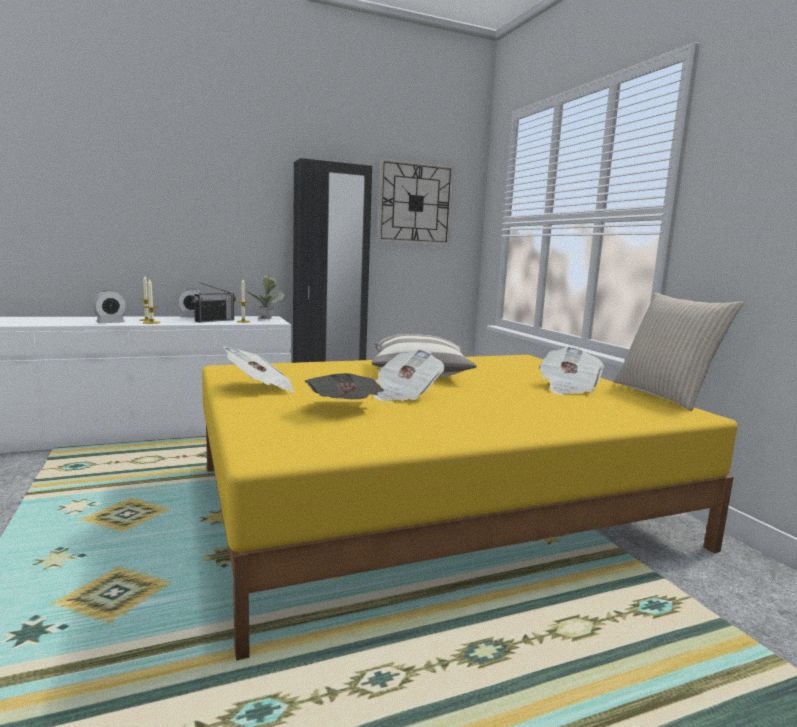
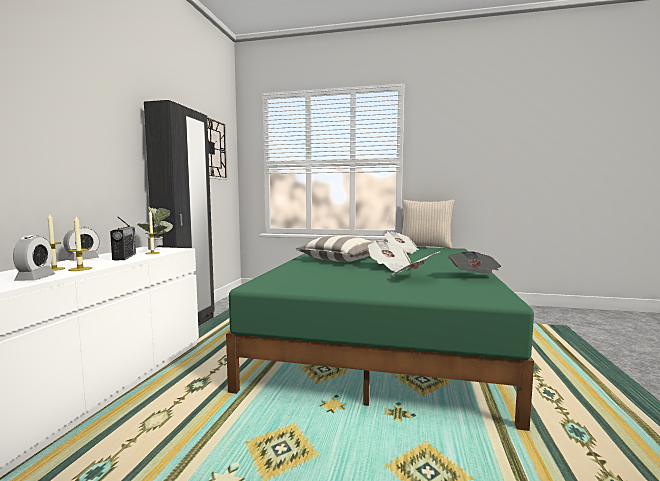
camera: 55 degrees left, 5 degrees down
(261, 388) = (339, 285): newspaper -> newspaper (474, 277)
(434, 506) = (381, 337): yellow bed -> green bed

